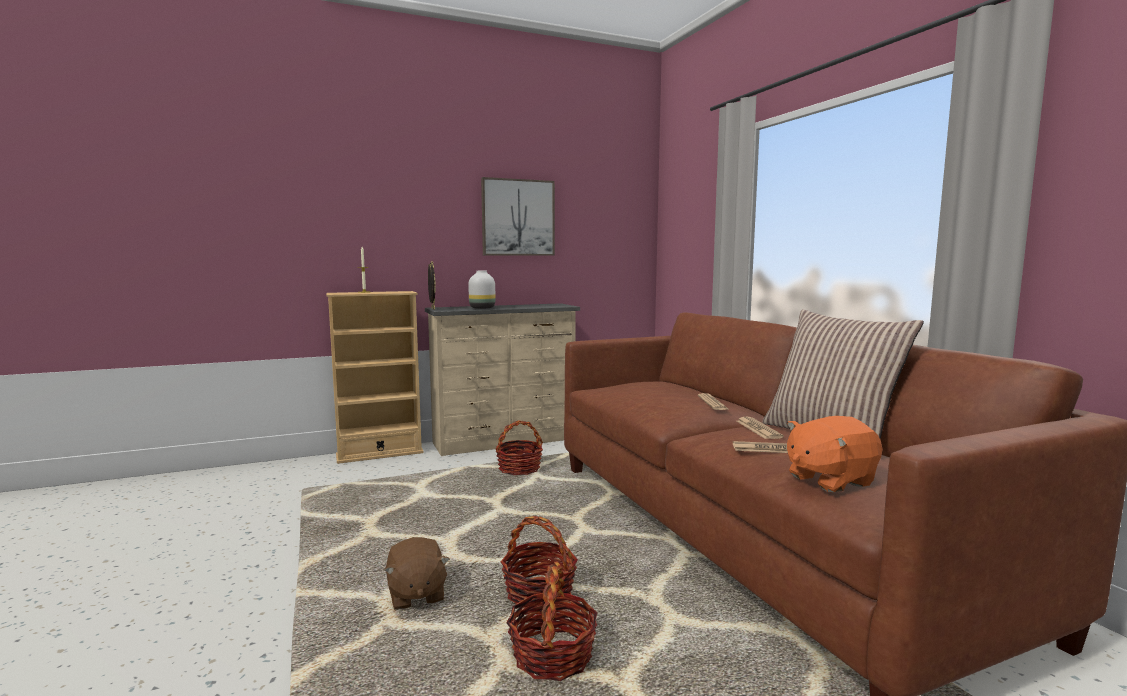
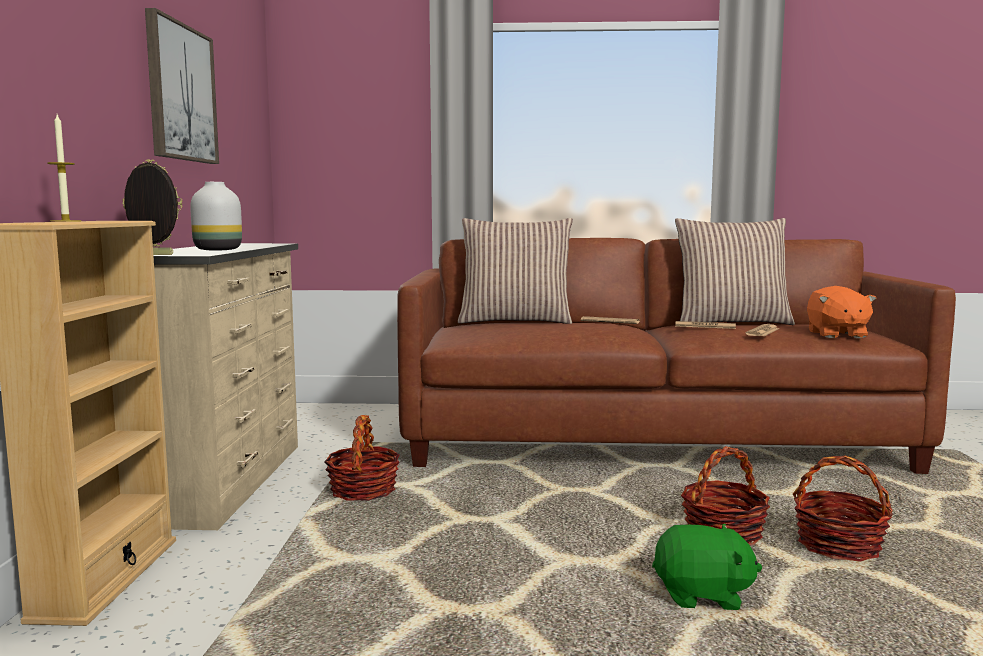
camera: 65 degrees left, 0 degrees up
(416, 595) = (702, 596): brown plush toy -> green plush toy
(683, 386) = (515, 321): none -> pillow

